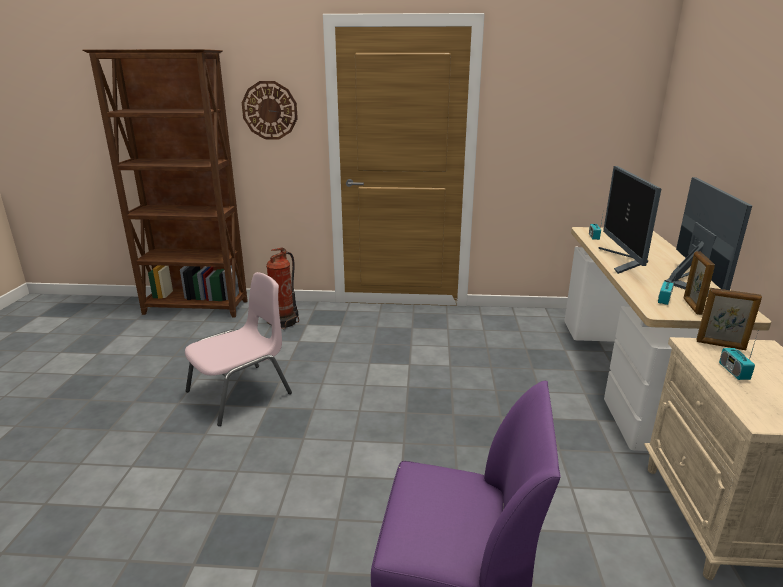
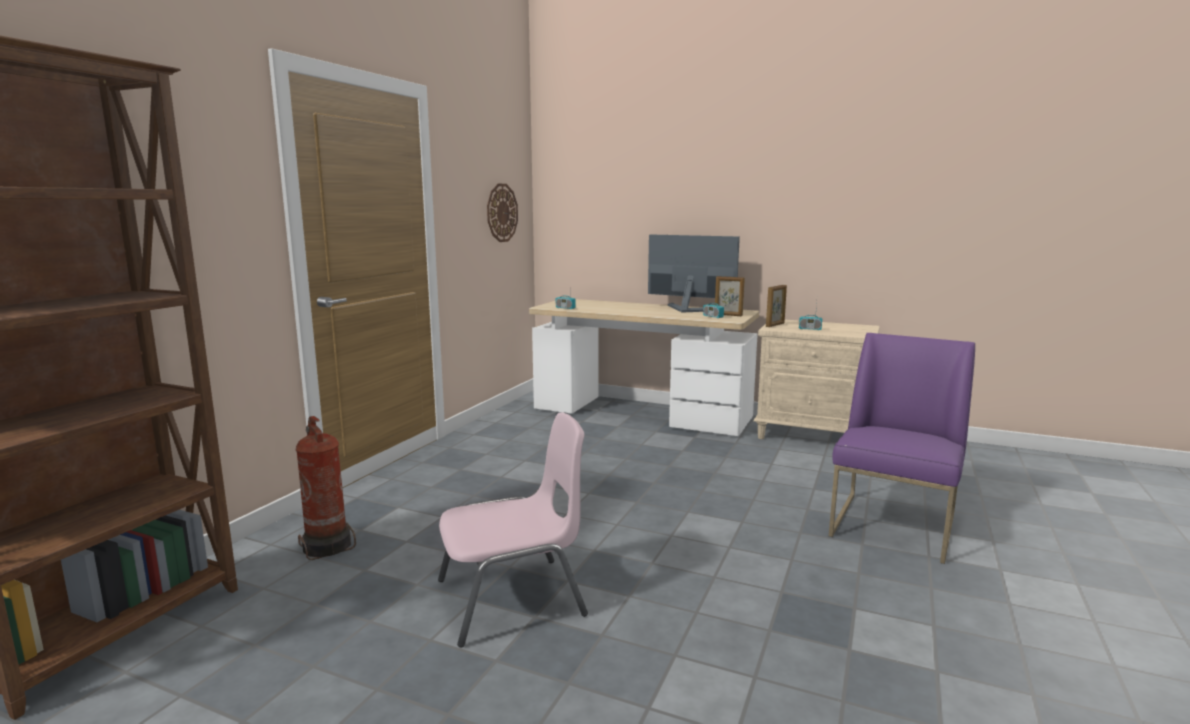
camera: 70 degrees left, 10 degrees down
(241, 392) = (513, 598): pink chair -> pink chair turned 90 degrees clockwise
(270, 110) = (201, 194): wall clock -> wall clock (501, 213)
(624, 261) = (632, 311): monitor -> none

